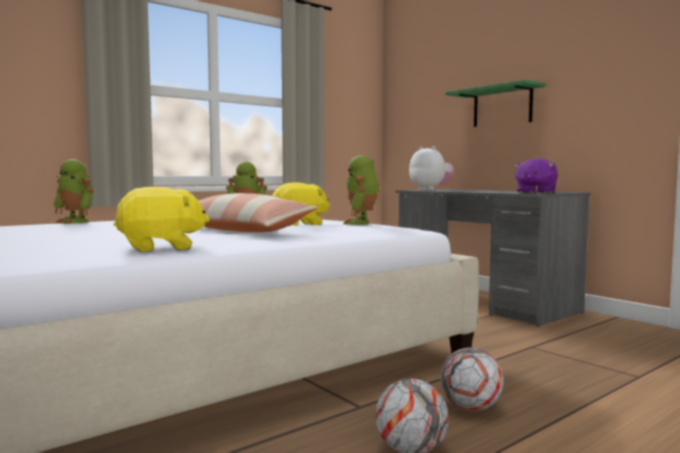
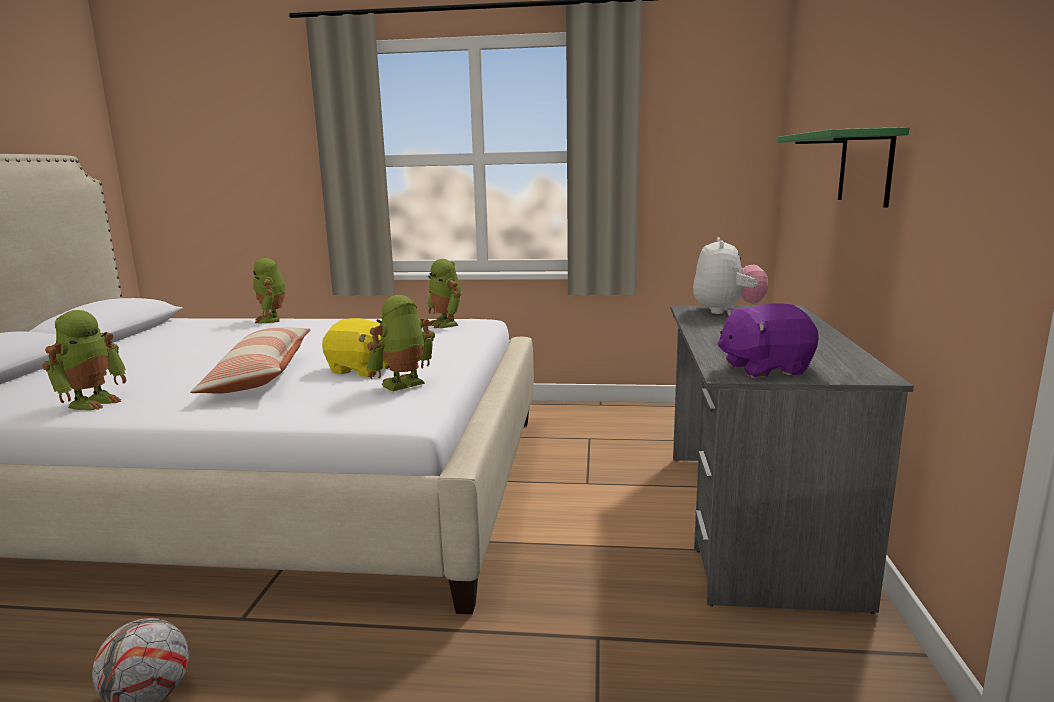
camera: 45 degrees right, 10 degrees up
(161, 248) = (93, 402): yellow plush toy -> toy robot
(471, 408) = (300, 685): football -> none

